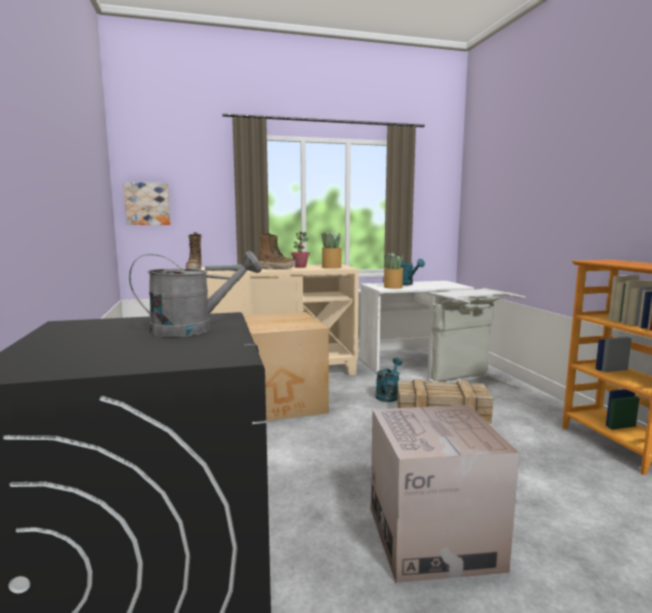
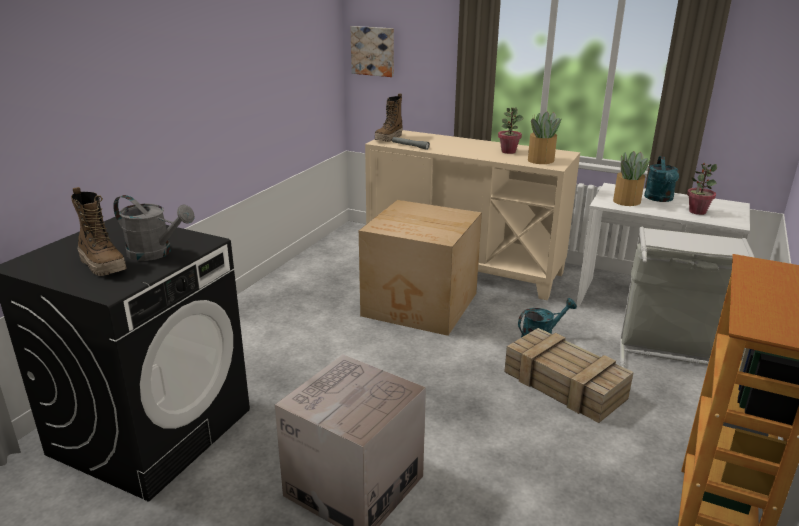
camera: 40 degrees right, 15 degrees up
(277, 268) = (474, 150): boot -> boot (103, 265)
(435, 285) = (697, 211): none -> potted plant

